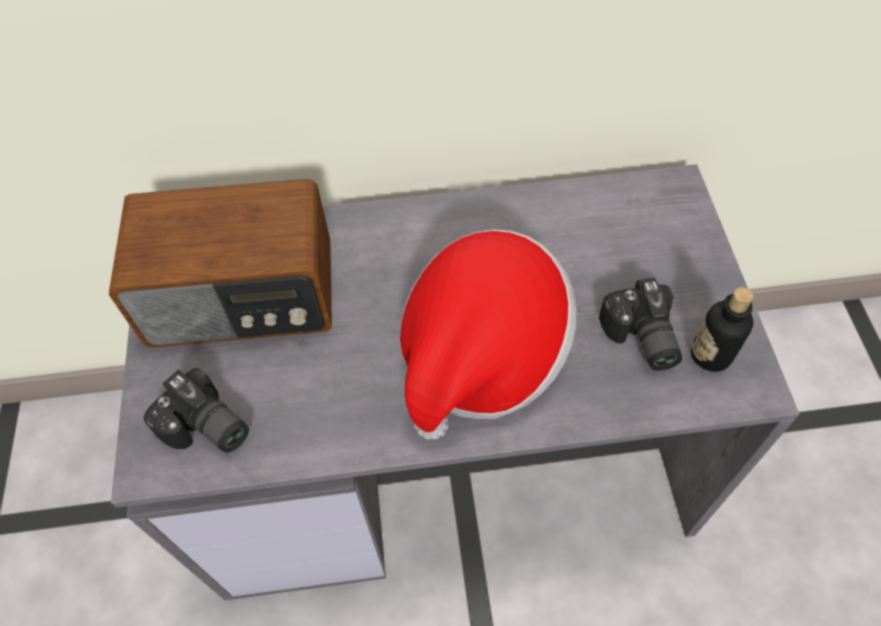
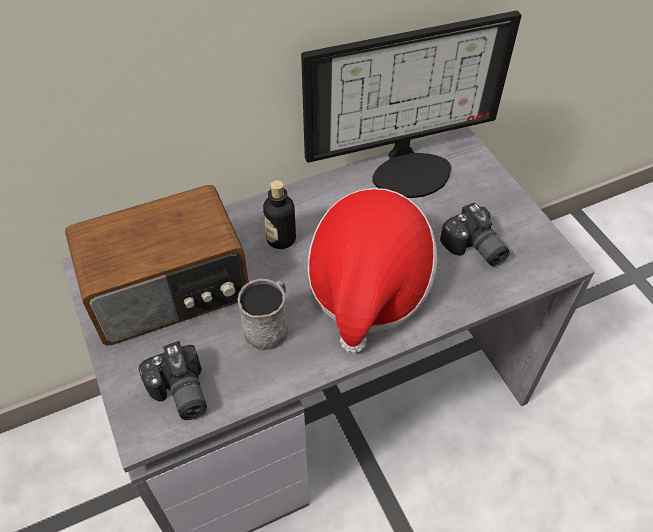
camera: 20 degrees left, 5 degrees down
(205, 429) = (179, 393): camera -> camera turned 45 degrees clockwise
(341, 373) = (269, 326): none -> grey mug
(596, 207) = (410, 168): none -> monitor
(710, 355) = (524, 248): bottle -> bottle (281, 238)

